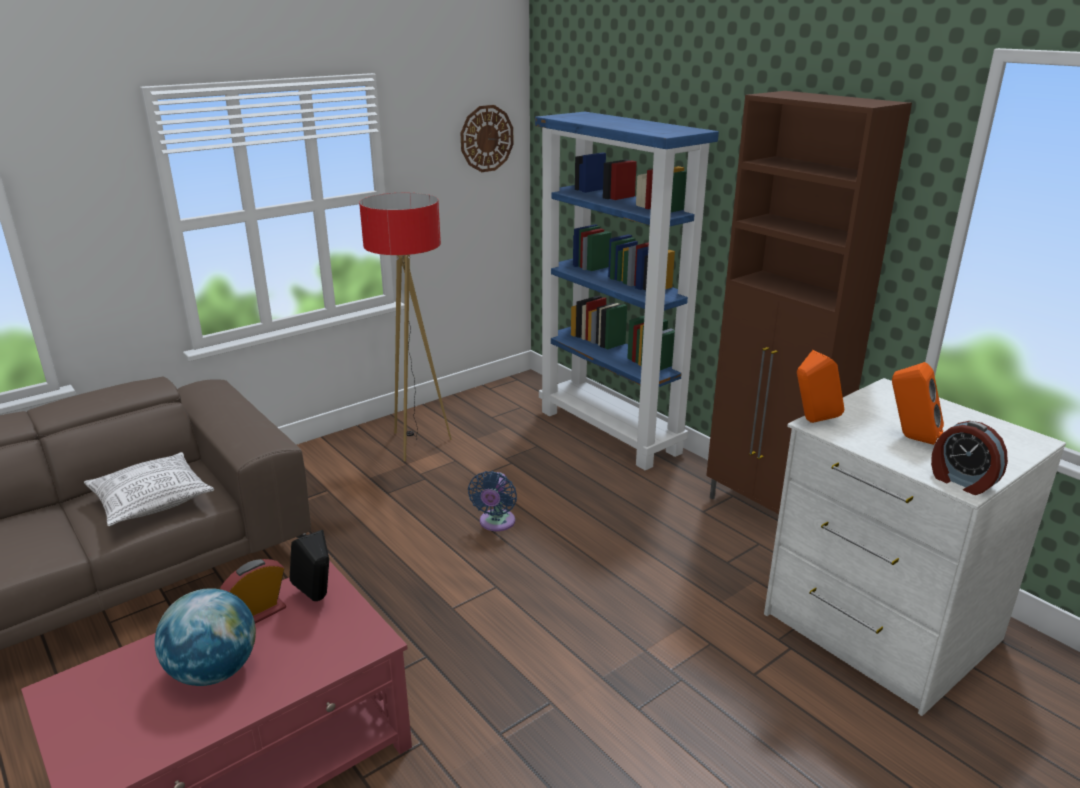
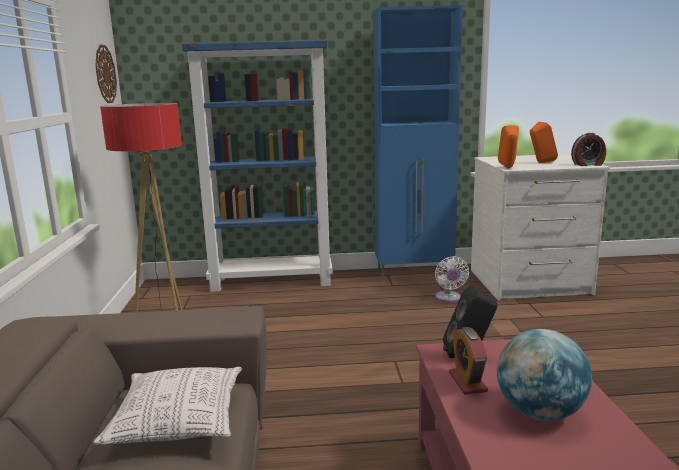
camera: 55 degrees left, 10 degrees down
(496, 523) = (322, 342): blue fan -> none
(716, 569) = (448, 298): none -> white fan
(767, 514) = (415, 273): brown cabinet -> blue cabinet

